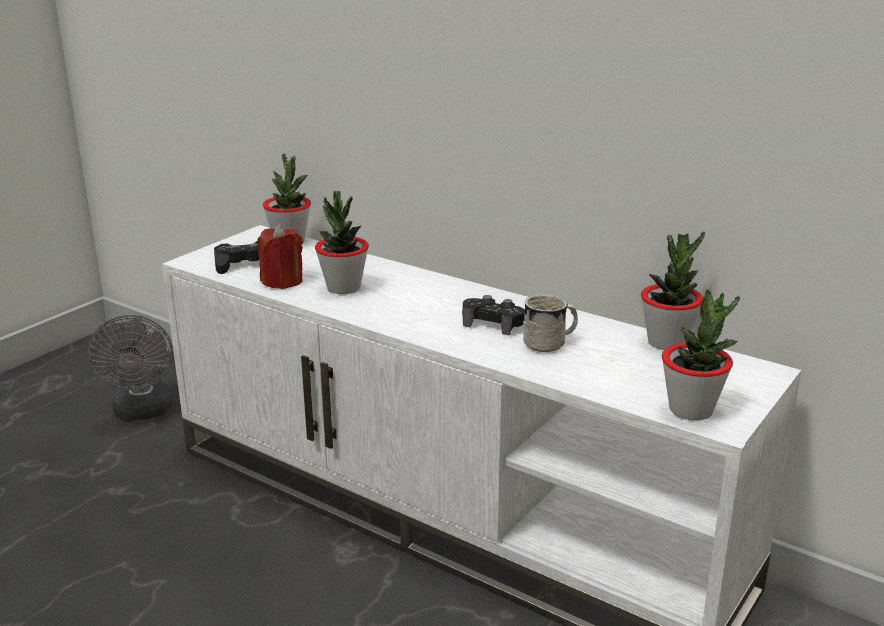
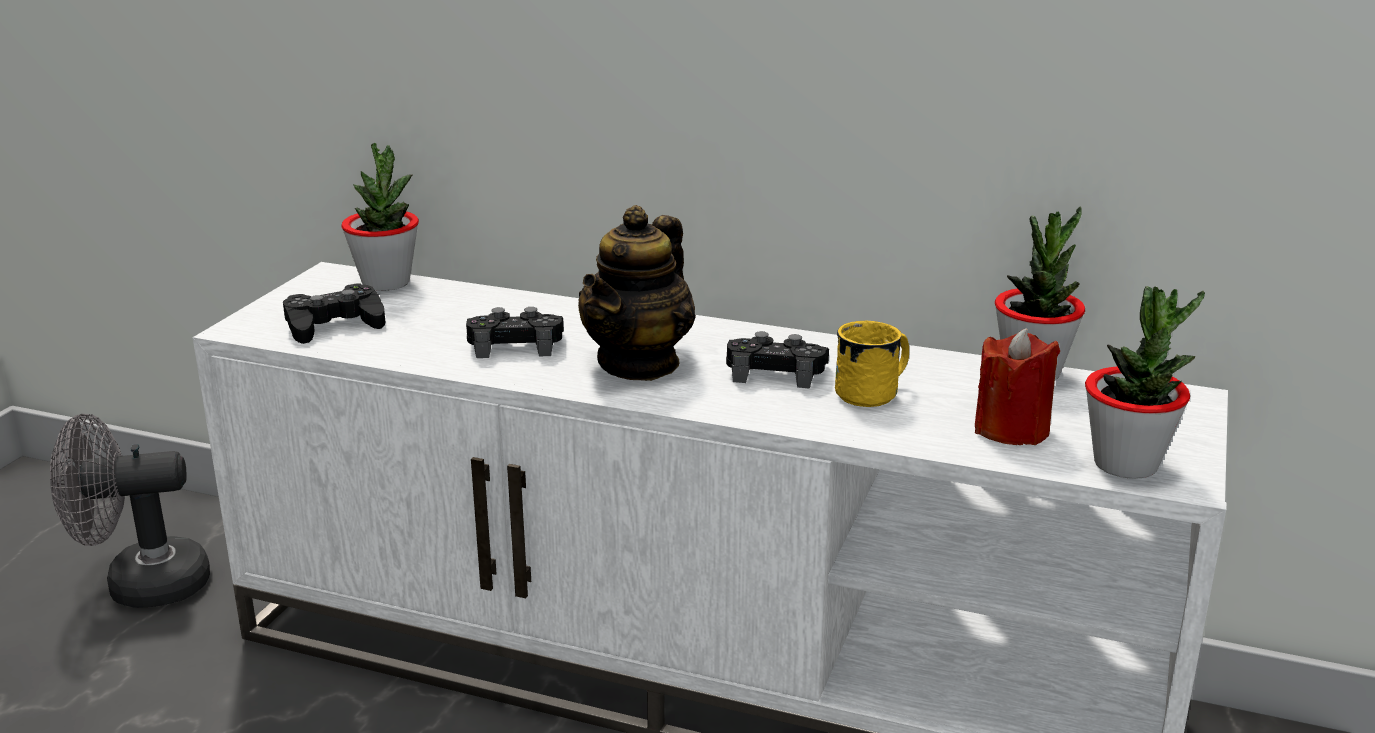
camera: 15 degrees left, 0 degrees up
(143, 412) = (141, 585): grey fan -> grey fan turned 105 degrees clockwise
(282, 281) = (412, 344): red candle -> red candle (1011, 429)
(343, 288) = (516, 345): potted plant -> black game controller
(412, 307) = (639, 363): none -> teapot
(551, 343) = (874, 393): white mug -> yellow mug

